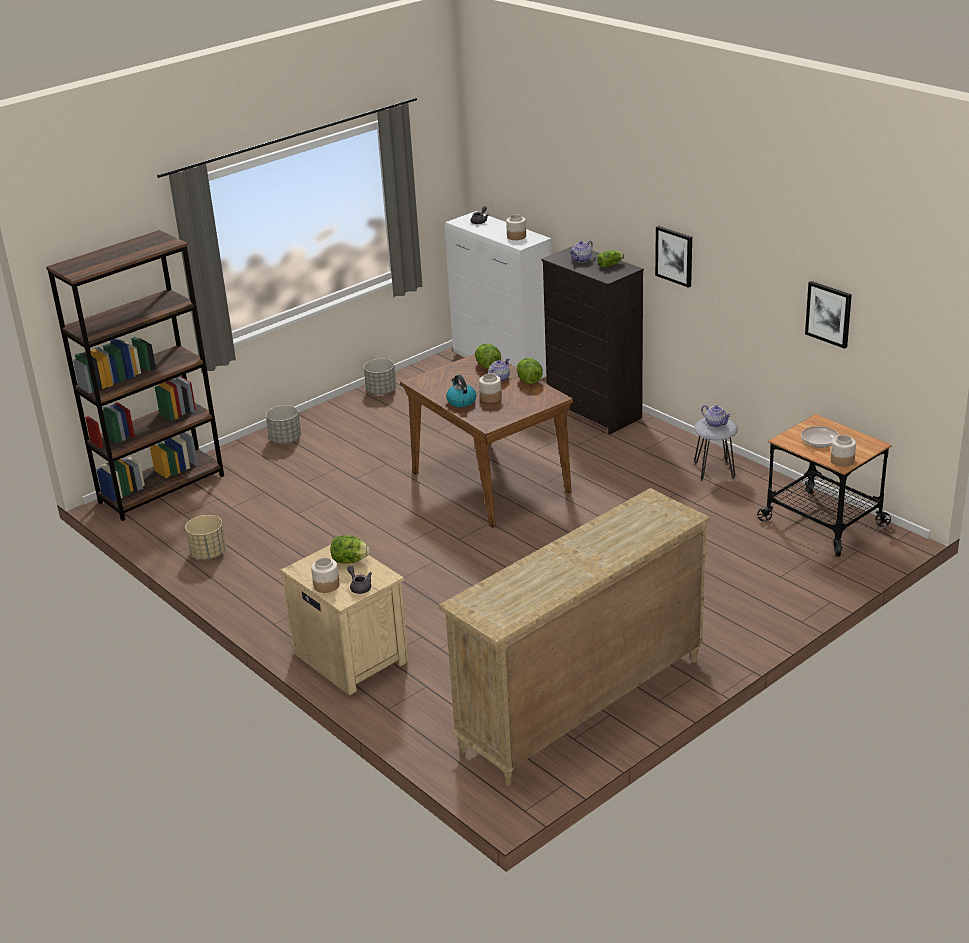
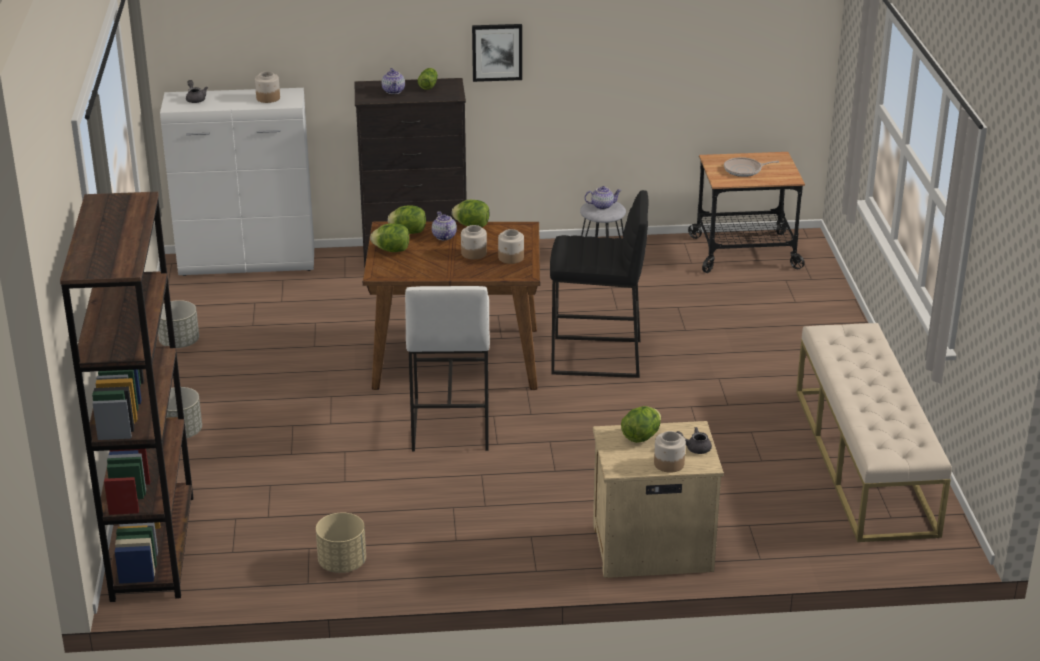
camera: 55 degrees left, 0 degrees up
(406, 517) = (449, 424): none -> white stool
(454, 372) = (392, 250): none -> lettuce
(461, 401) = (457, 268): kettle -> none
(567, 530) = (596, 358): none -> black stool
(581, 704) = (864, 461): beige dresser -> beige bench
(829, 314) = (703, 50): picture -> none
(842, 461) = (786, 176): jar -> jar (511, 258)

